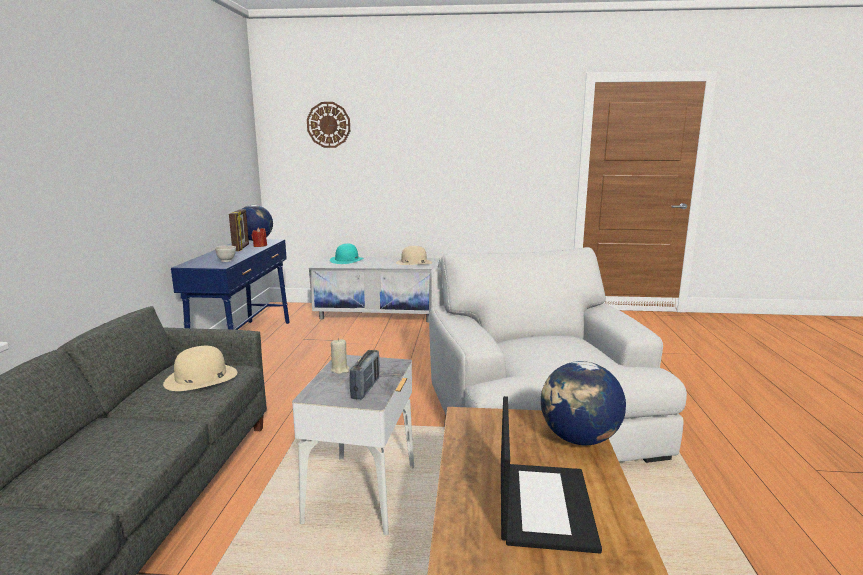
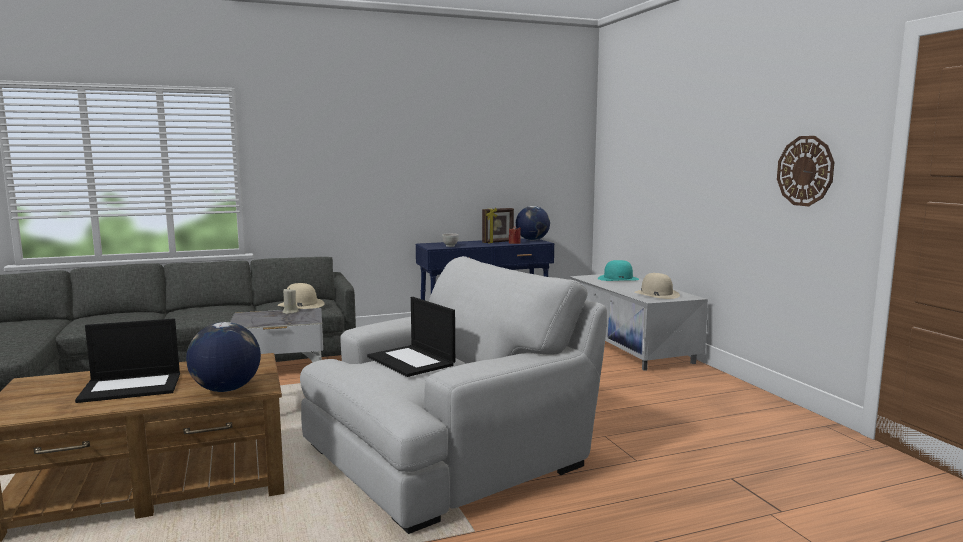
camera: 65 degrees right, 5 degrees down
(328, 125) = (637, 128): wall clock -> wall clock (805, 171)
(365, 388) = (259, 321): radio -> none
(551, 347) = (412, 361): none -> laptop

